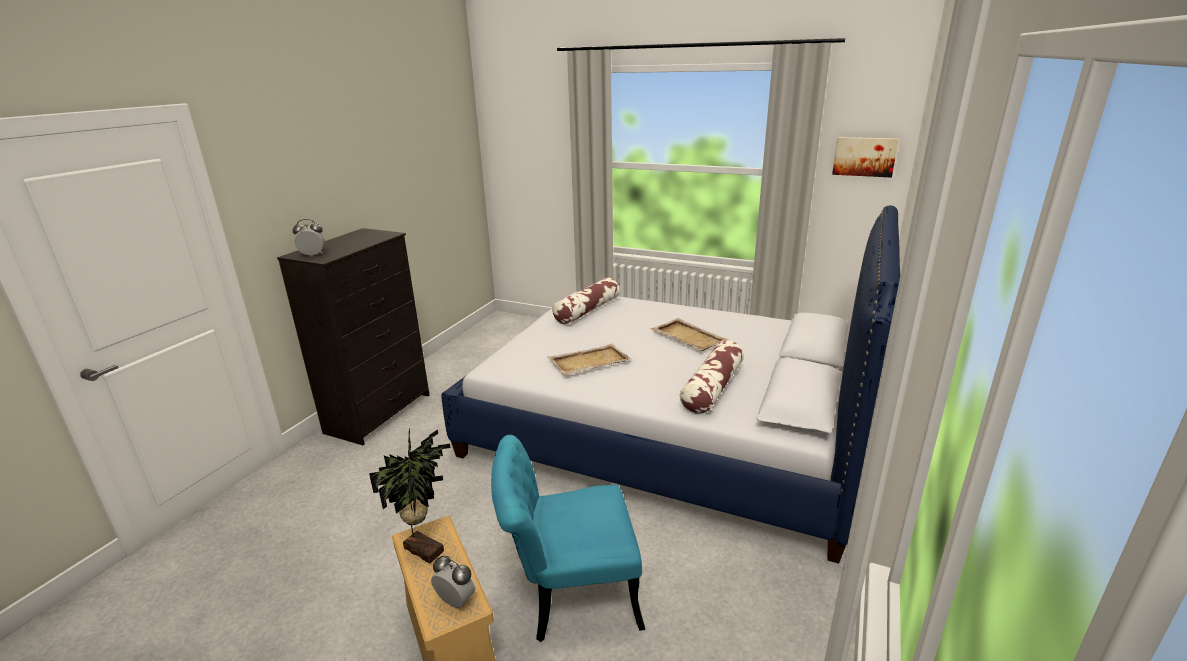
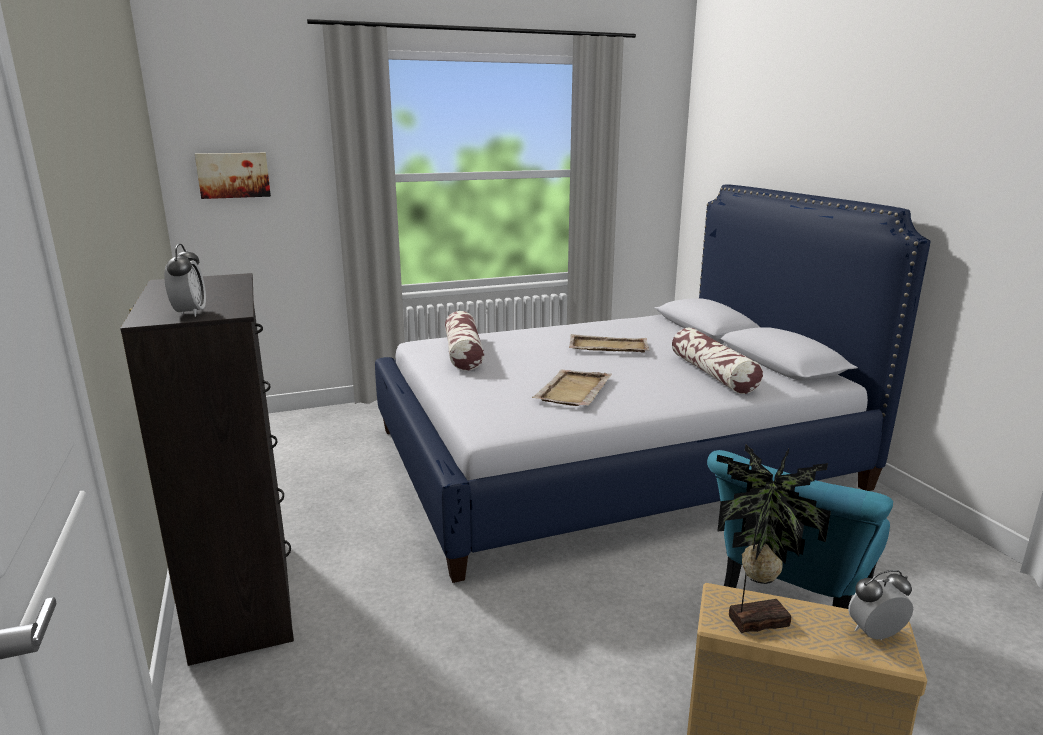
camera: 45 degrees left, 5 degrees down
(313, 255) = (190, 313): alarm clock -> alarm clock turned 135 degrees clockwise
(864, 156) = (649, 151): picture -> picture (233, 175)

